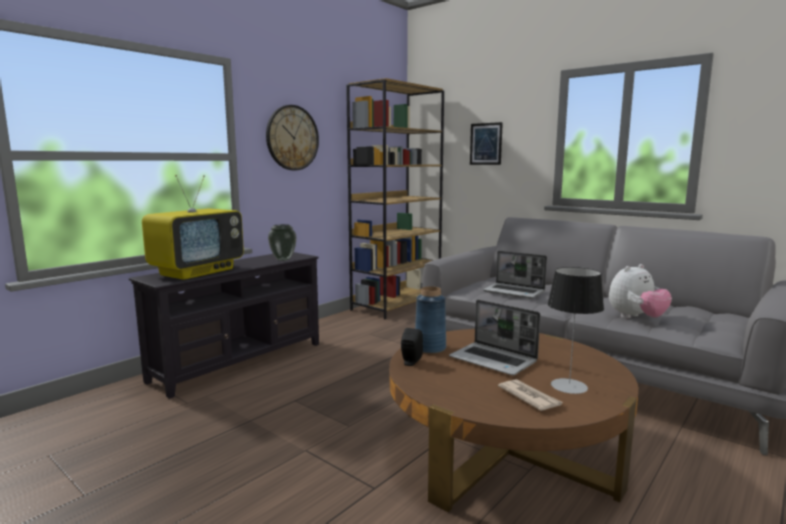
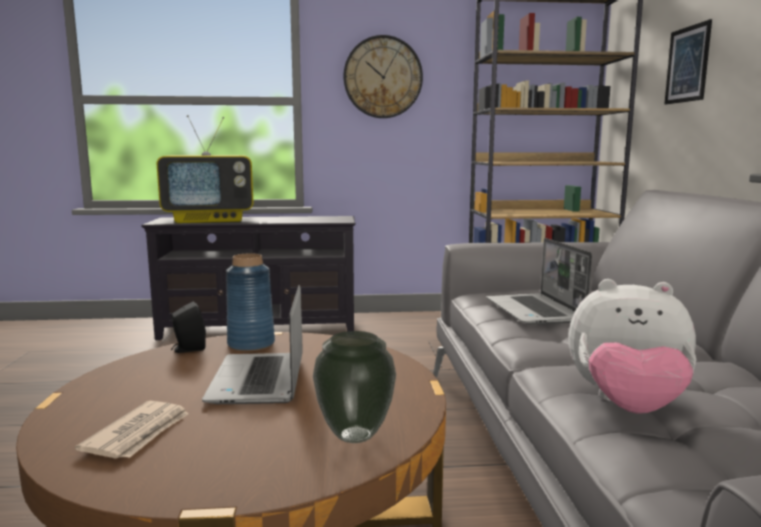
camera: 45 degrees right, 0 degrees up
(283, 259) = (311, 221): vase -> vase (355, 436)
(569, 386) = (219, 448): table lamp -> none

